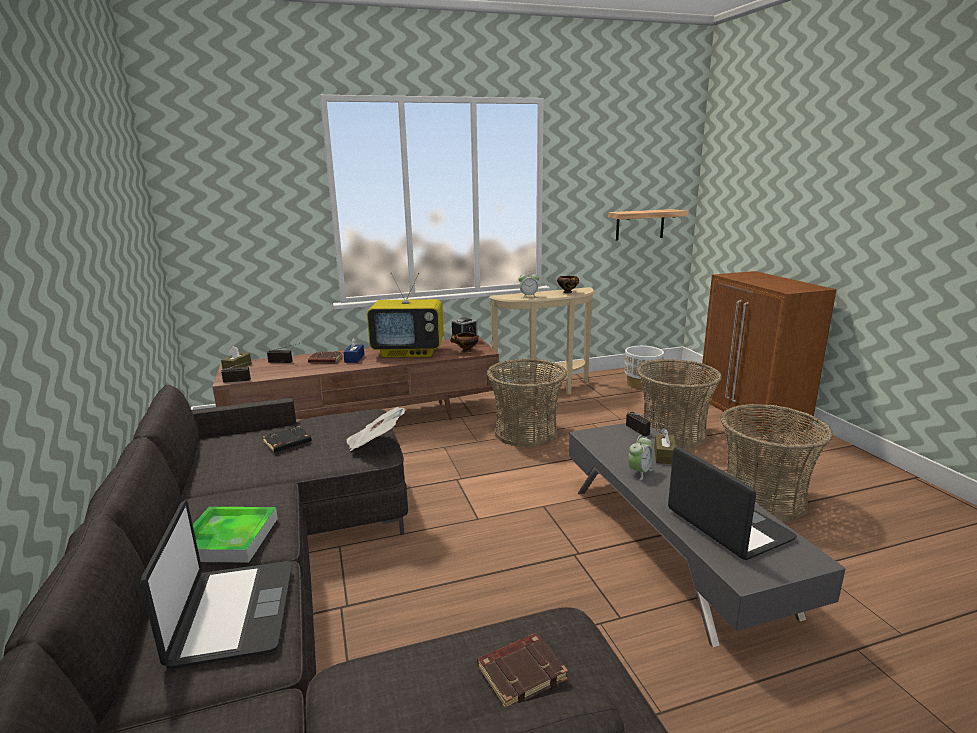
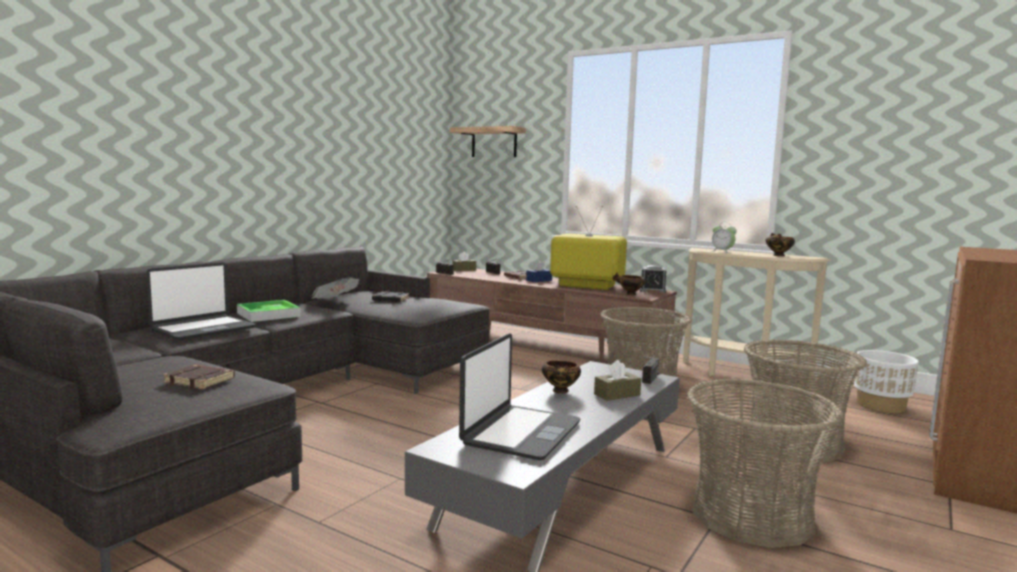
camera: 50 degrees right, 10 degrees down
(375, 443) = (425, 312): newspaper -> newspaper (335, 302)
(409, 352) = (586, 286): television -> television turned 150 degrees clockwise
(639, 472) = (561, 391): alarm clock -> bowl
(640, 224) = (939, 186): shelf -> shelf (494, 142)

